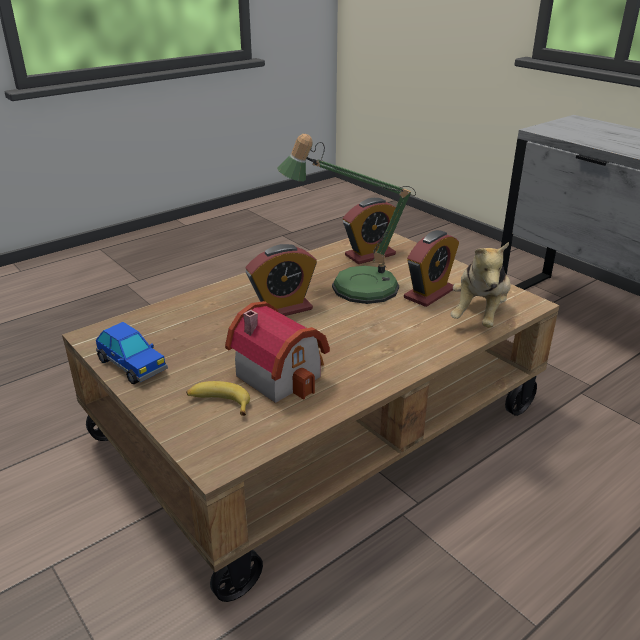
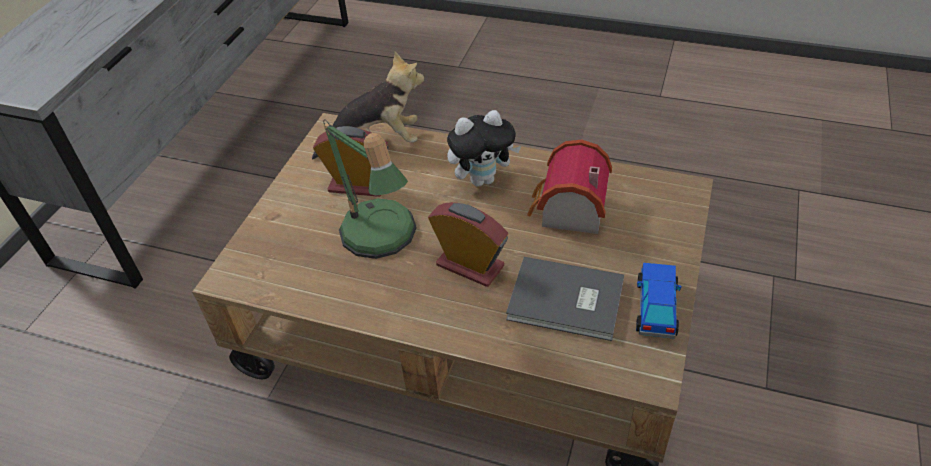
camera: 120 degrees left, 15 degrees up
(195, 331) = (567, 303): none -> grey book
(219, 403) = (636, 223): banana -> none
(370, 255) = (292, 261): alarm clock -> none
(375, 348) = (483, 179): none -> plush toy

